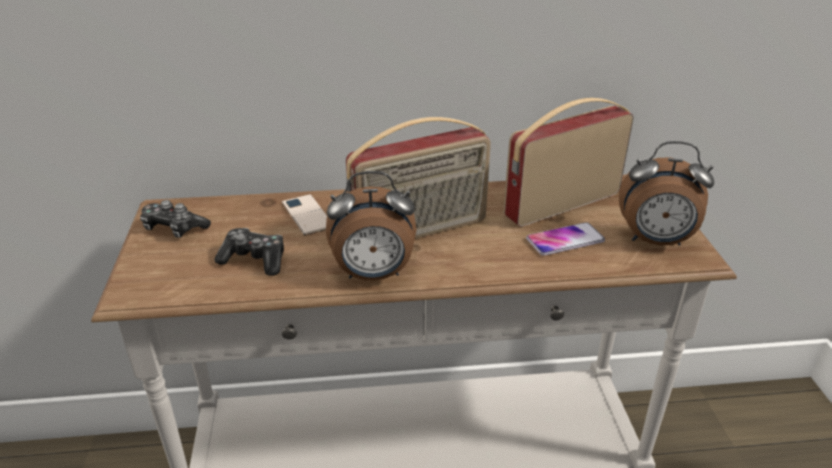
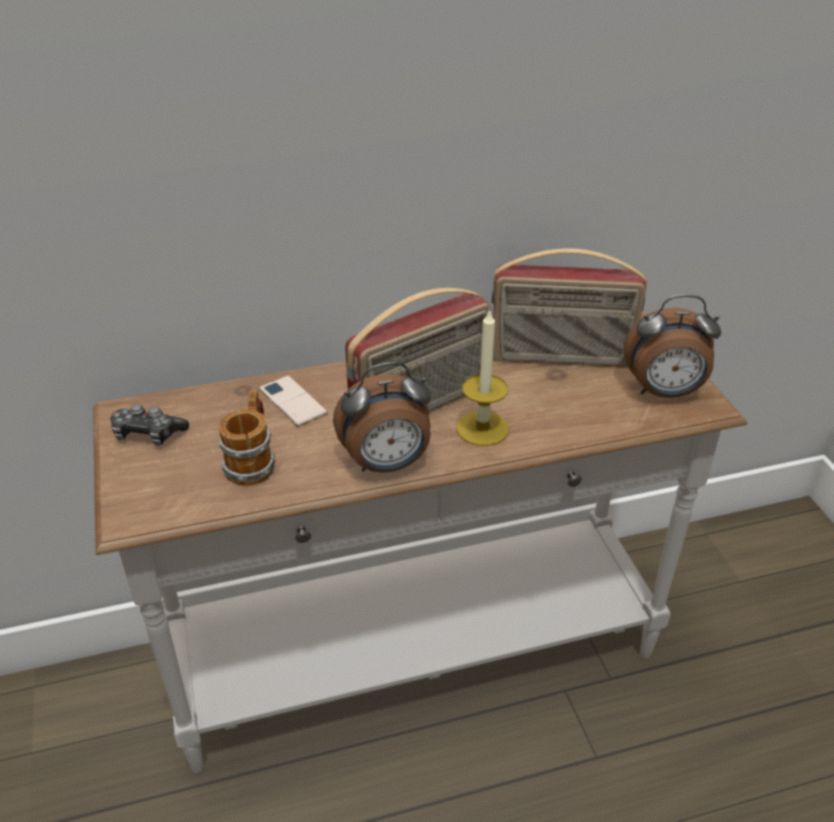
camera: 10 degrees left, 5 degrees up
(254, 260) = (253, 462): game controller -> mug
(472, 254) = (482, 428): none -> candle
(561, 204) = (560, 358): radio -> radio turned 135 degrees counterclockwise
(565, 240) = (573, 401): phone -> none

